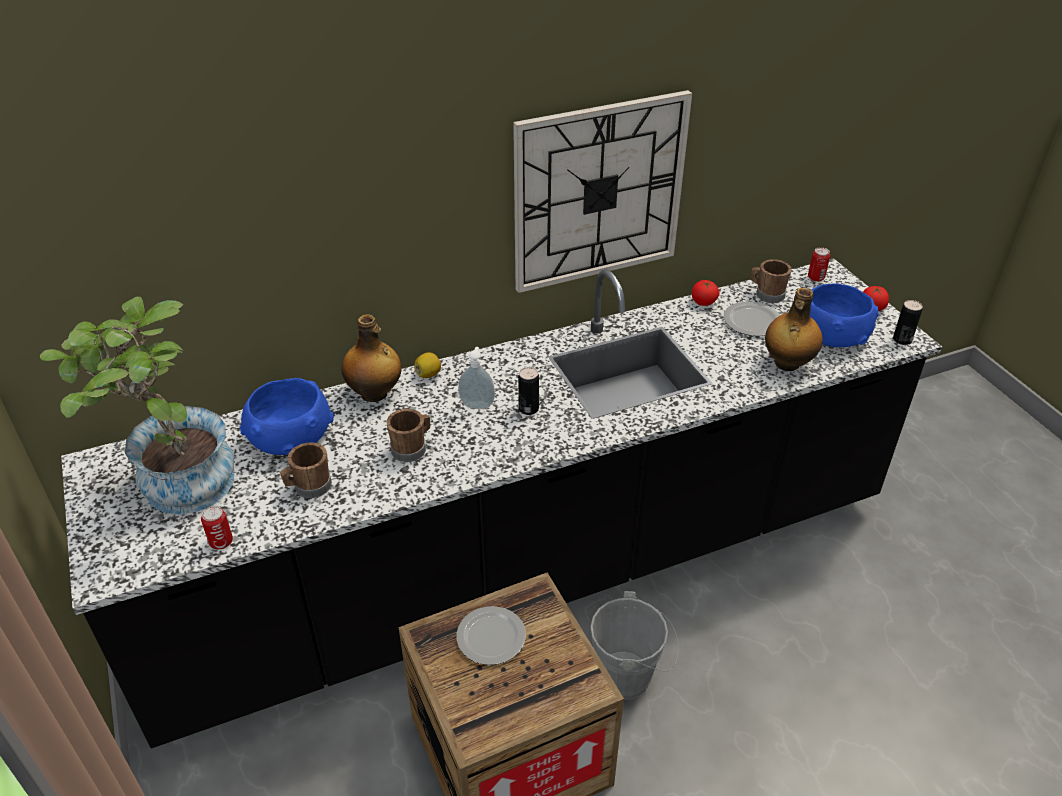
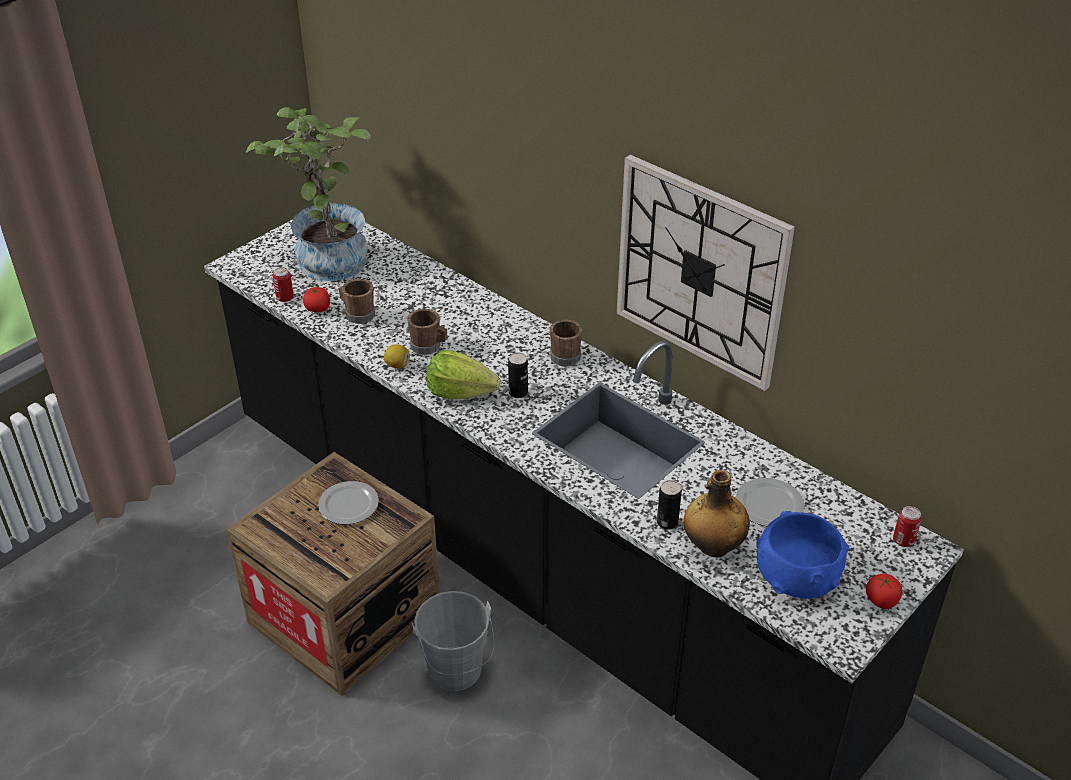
camera: 65 degrees right, 0 degrees up
(290, 436) = (404, 284): blue bowl -> none
(375, 394) = (480, 305): bottle -> none
(428, 374) = (524, 323): lemon -> lemon (397, 365)
(477, 404) = (504, 362): soap dispenser -> none
(501, 447) = (460, 392): none -> lettuce
(703, 302) = (773, 461): tomato -> tomato (318, 309)
(766, 294) = (831, 506): brown mug -> brown mug (565, 354)
(902, 340) = (835, 637): can -> can (667, 522)

